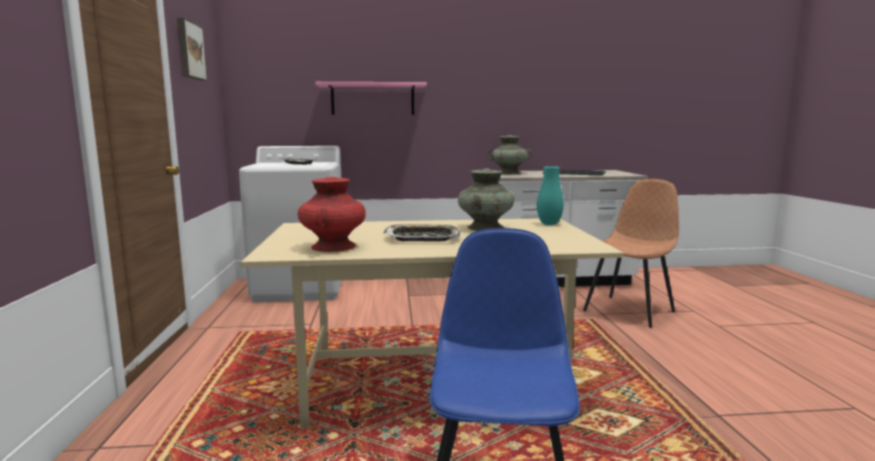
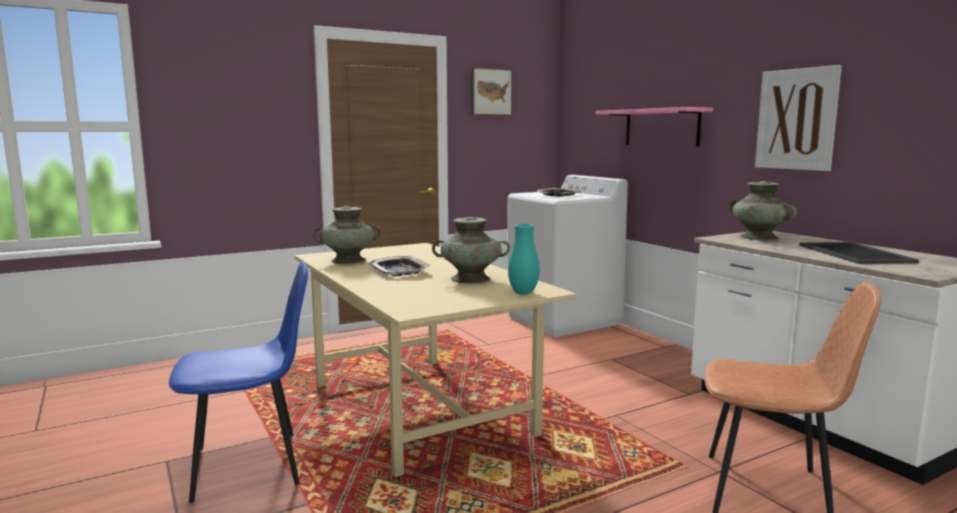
camera: 65 degrees right, 0 degrees up
(333, 247) = (348, 260): red vase -> turquoise vase
(493, 95) = (796, 119): none -> picture

